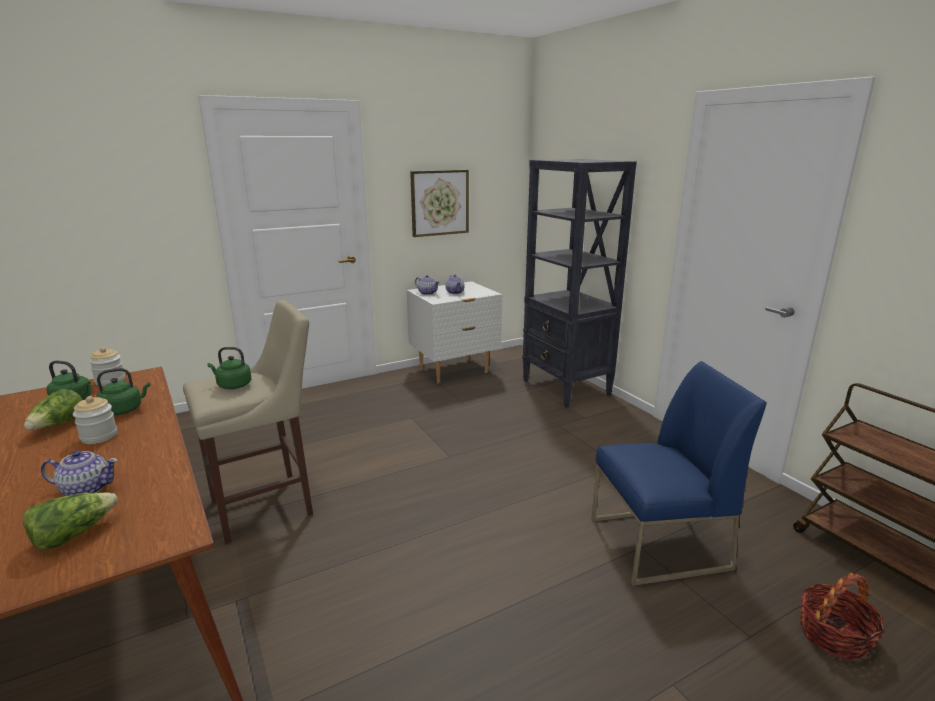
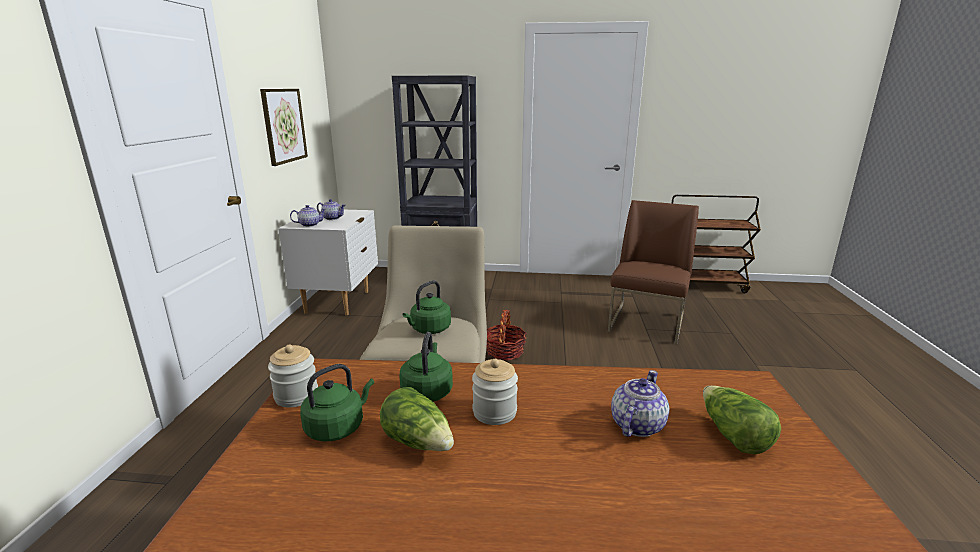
camera: 55 degrees left, 0 degrees up
(658, 544) = (647, 323): blue chair -> brown chair
(834, 635) = (739, 316): basket -> basket (504, 351)

